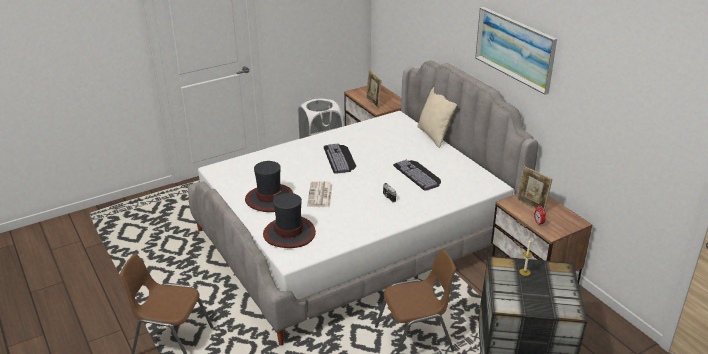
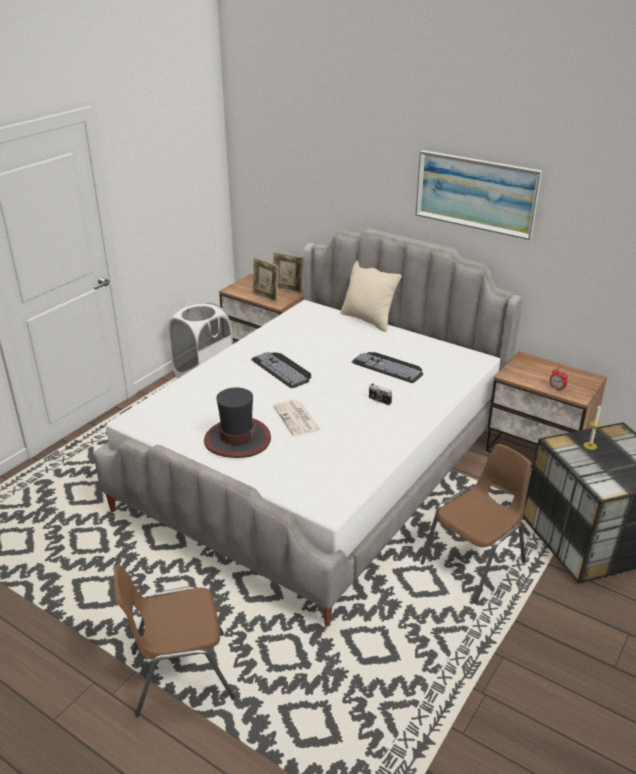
camera: 25 degrees left, 0 degrees up
(289, 233) = (300, 476): hat -> none
(531, 205) = (533, 372): picture frame -> picture frame (287, 290)

